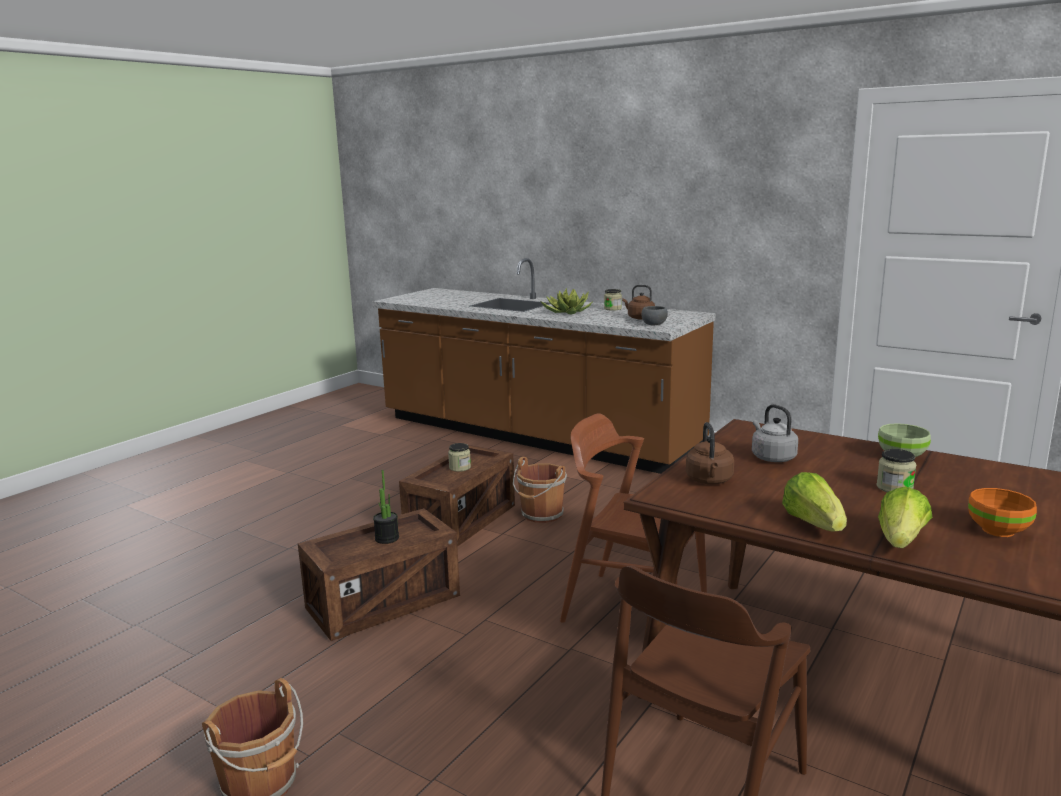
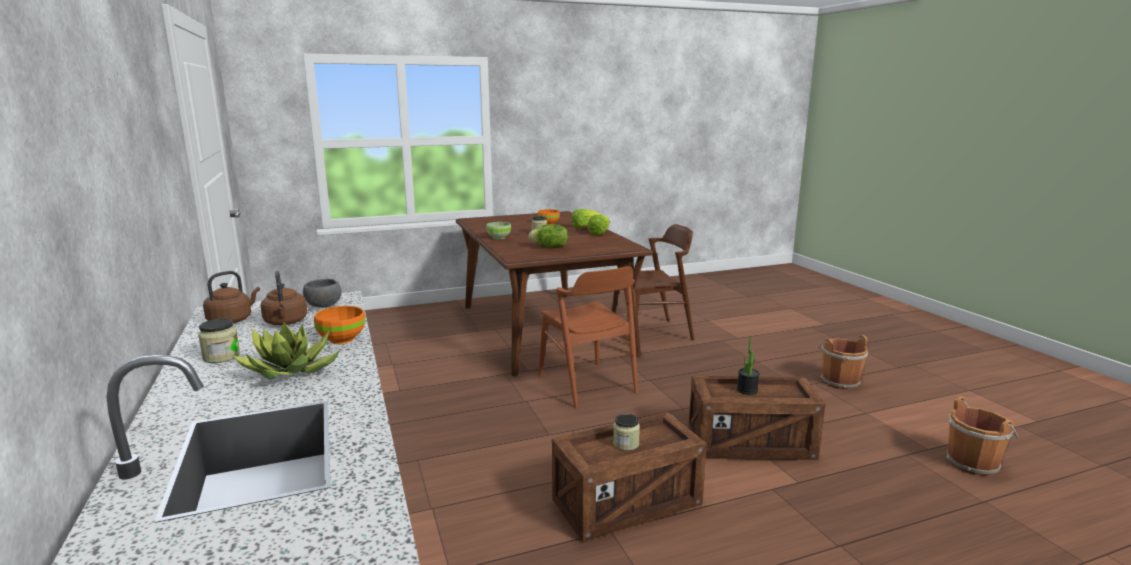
camera: 145 degrees left, 0 degrees up
(541, 515) = (542, 477): brown bucket -> brown bucket (973, 463)
(585, 320) = (341, 339): none -> orange bowl
(709, 481) = (601, 247): brown kettle -> brown kettle (232, 320)
(771, 457) = (549, 247): grey kettle -> lettuce

